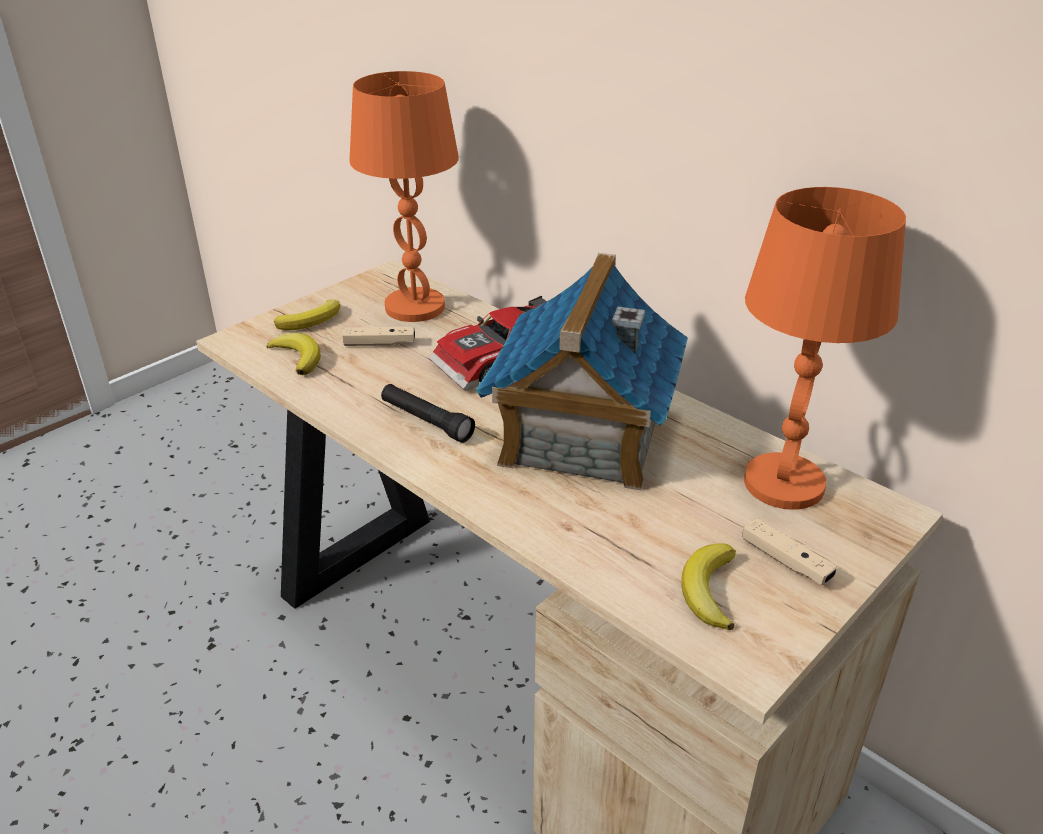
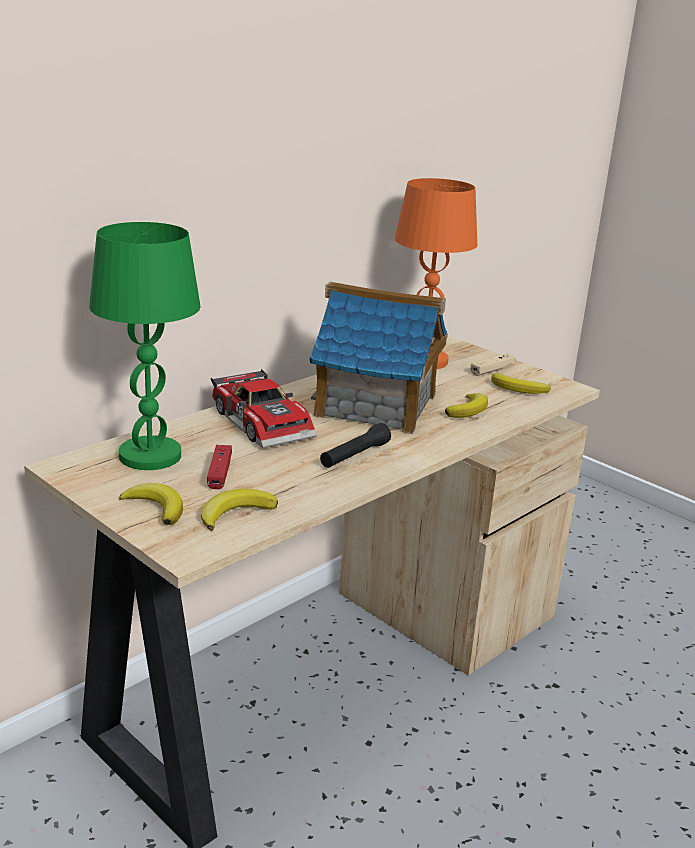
camera: 90 degrees left, 10 degrees down
(379, 343) = (219, 473): beige game controller -> red game controller
(414, 307) = (150, 456): orange table lamp -> green table lamp
(595, 522) = (468, 410): none -> banana

